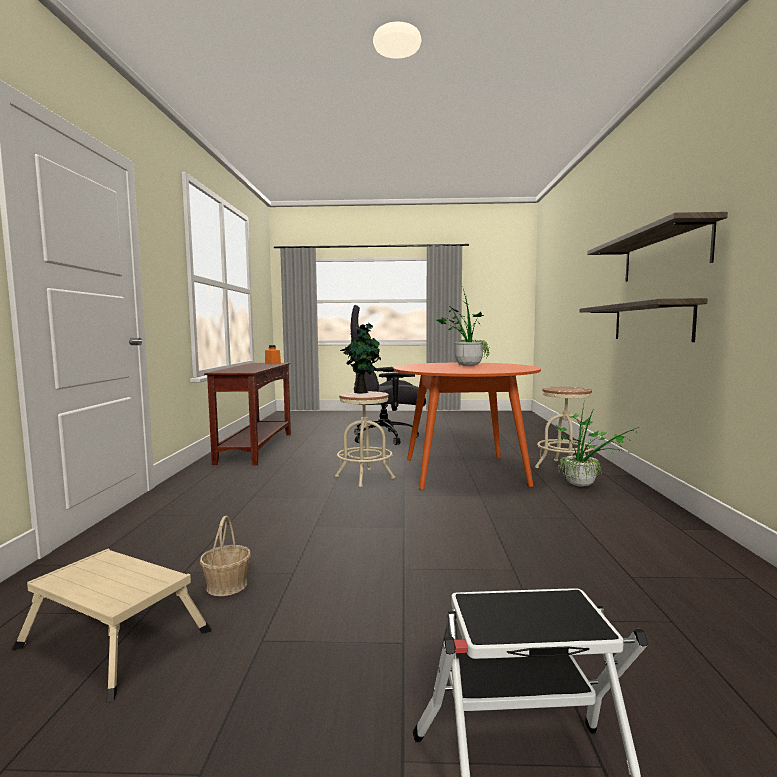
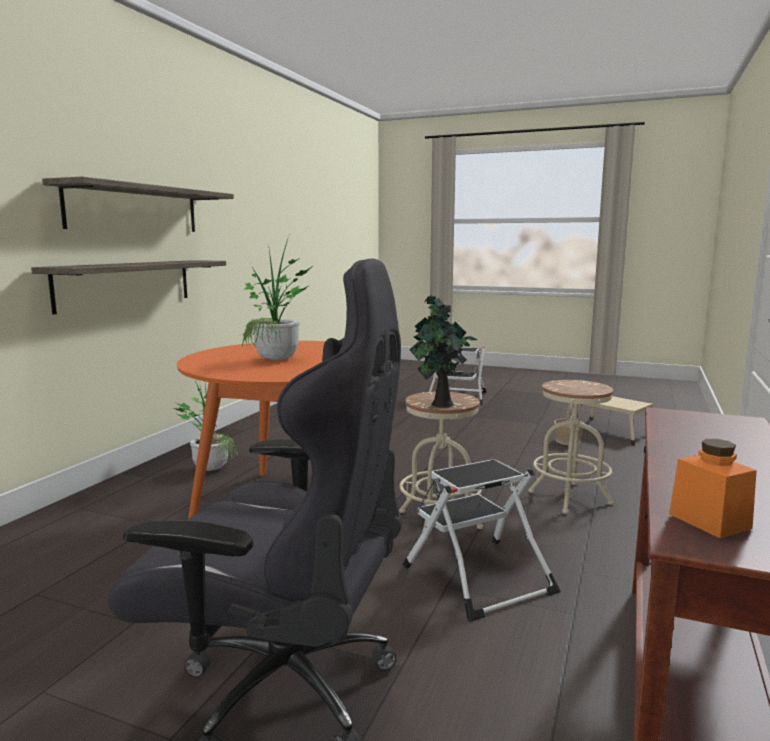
camera: 160 degrees left, 5 degrees up
(332, 461) = (479, 575): none -> step ladder
(563, 468) = (159, 494): beige stool -> beige stool (569, 498)

